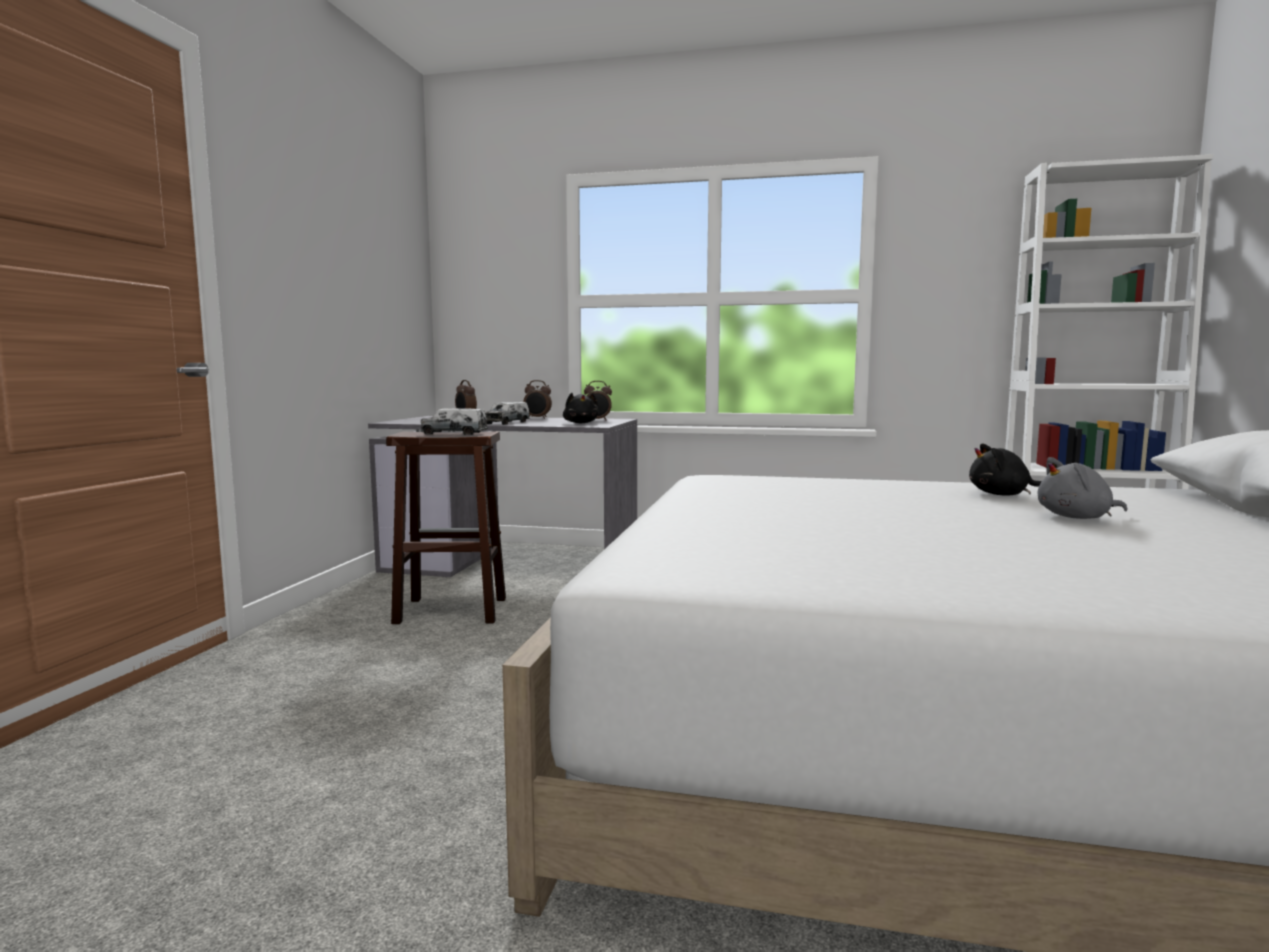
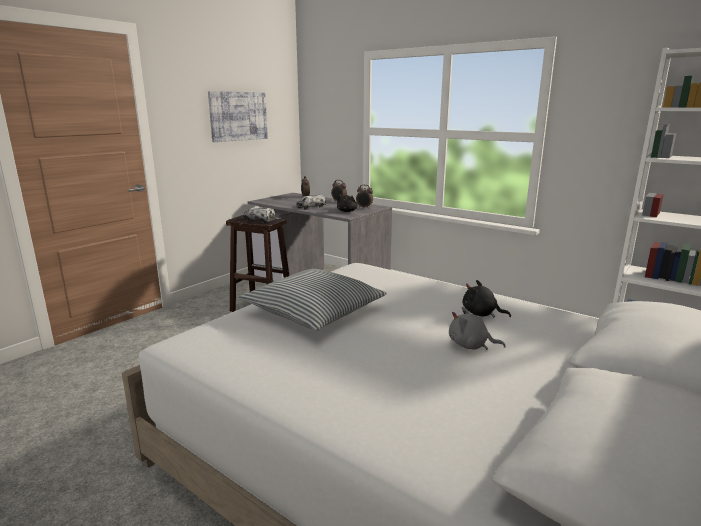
camera: 25 degrees right, 10 degrees up
(353, 262) = (238, 116): none -> picture
(772, 515) = (314, 311): none -> pillow

